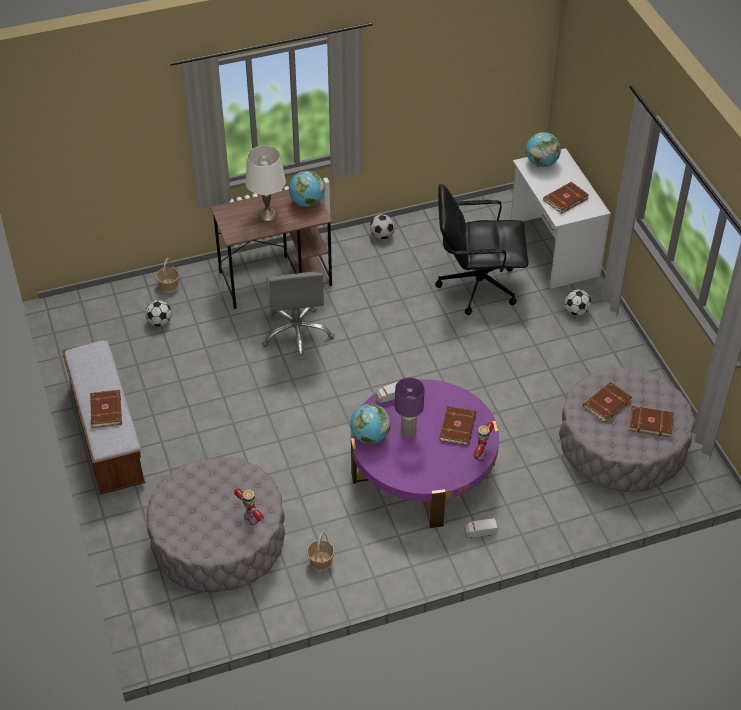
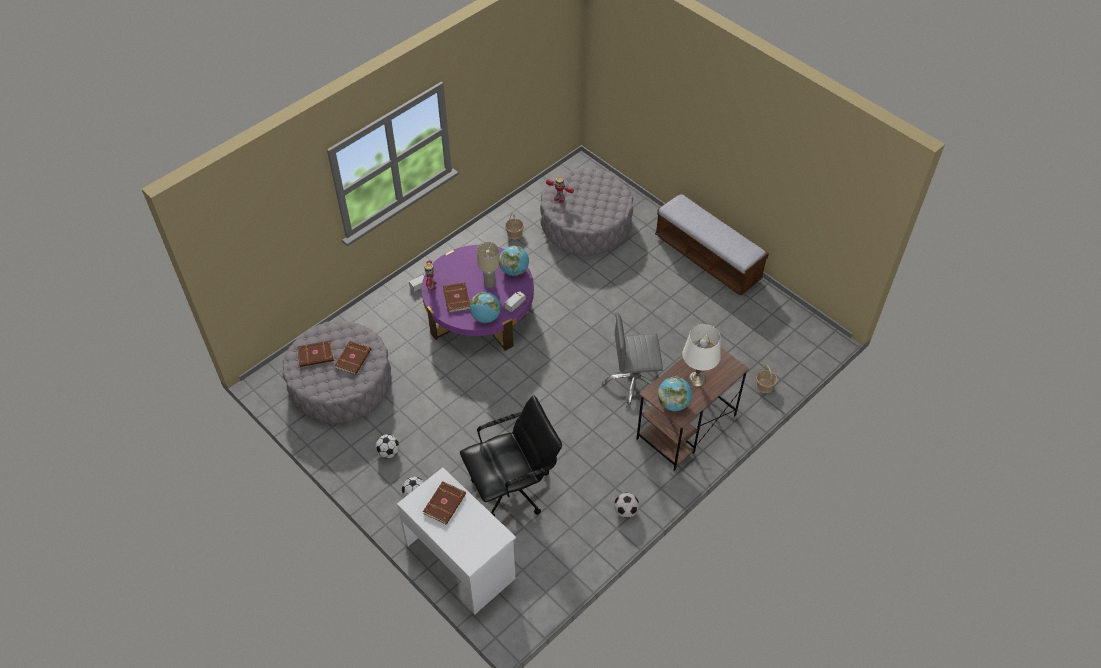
camera: 155 degrees right, 5 degrees up
(107, 410) = (698, 221): brown book -> none
(159, 322) = (744, 352): football -> football (388, 452)
(297, 334) = (633, 382): grey office chair -> grey office chair turned 60 degrees counterclockwise
(409, 432) = (489, 283): purple table lamp -> beige table lamp
(541, 163) = (485, 543): globe -> globe (486, 317)

